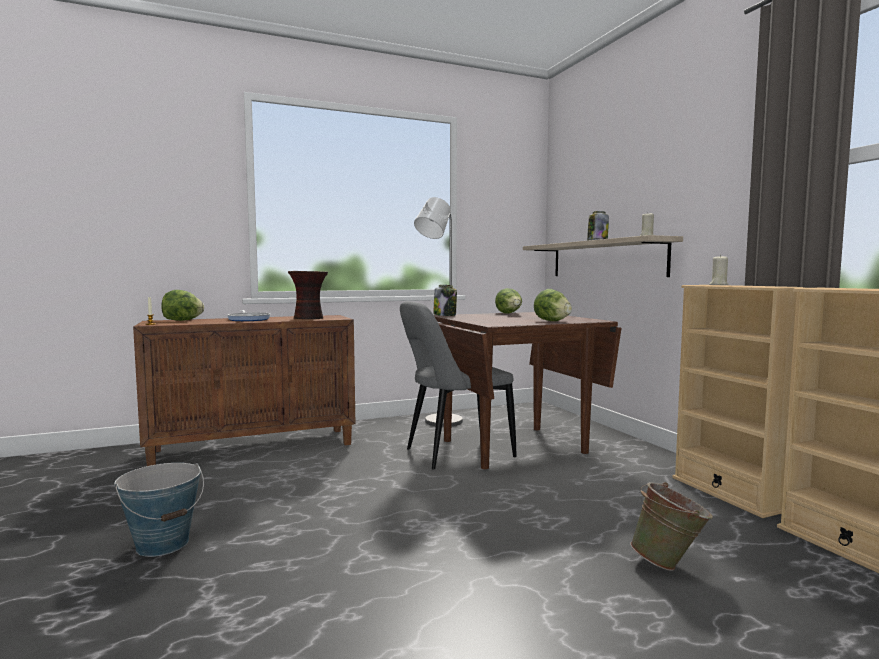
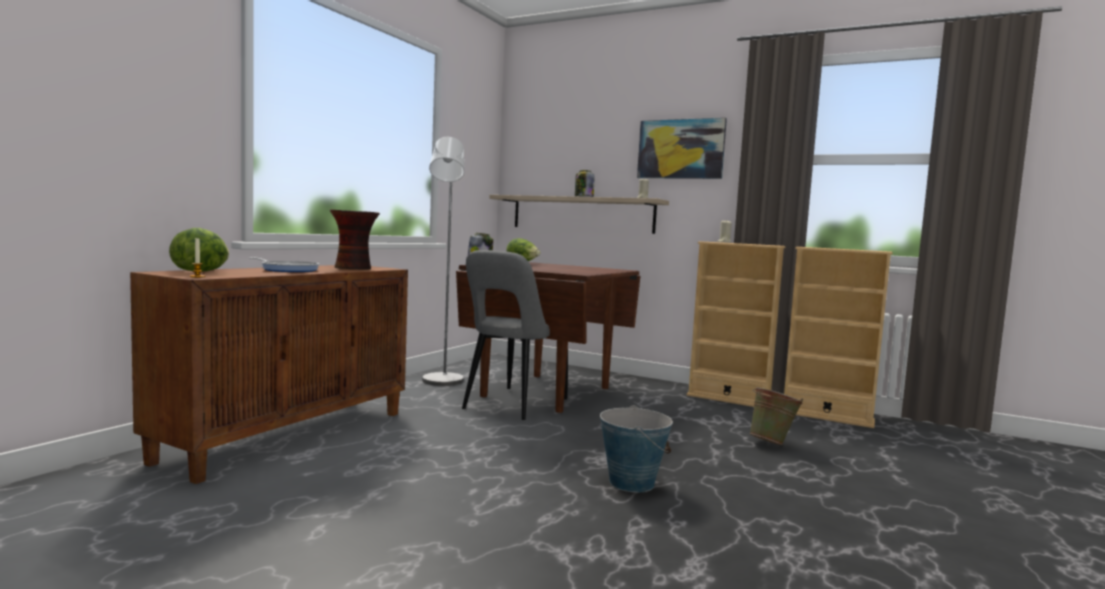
camera: 40 degrees left, 0 degrees up
(163, 544) = (416, 534): bucket -> bucket (631, 482)
(552, 321) = (599, 270): lettuce -> none
(694, 171) = (681, 149): none -> picture

